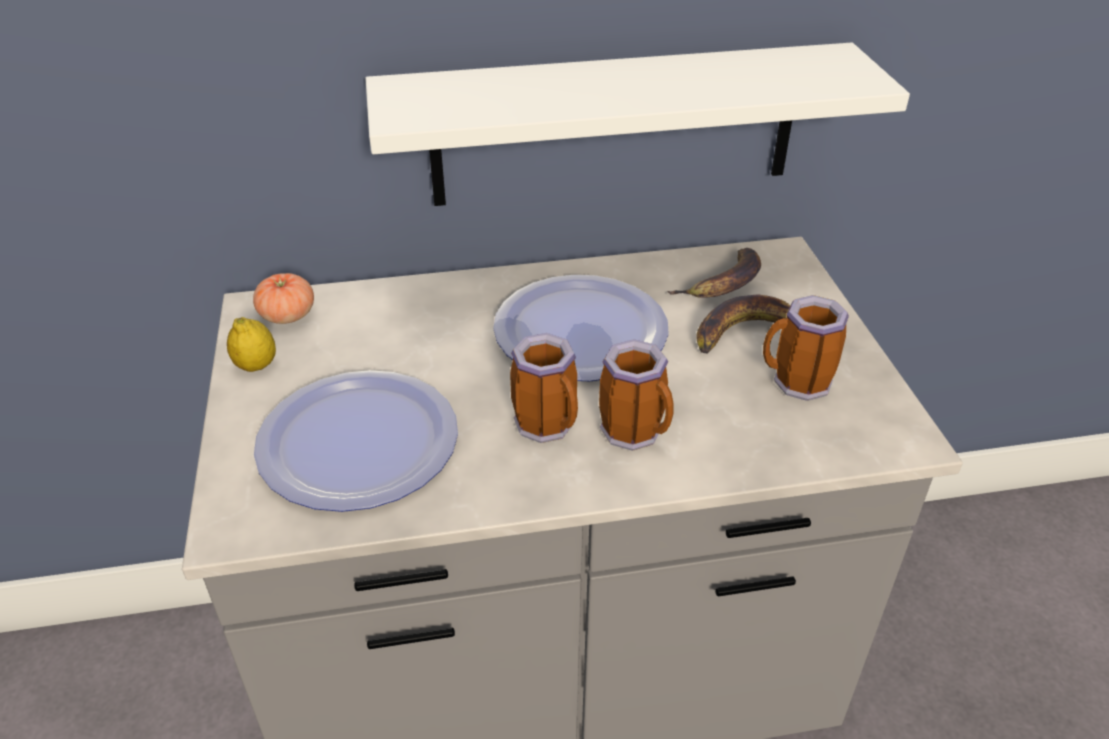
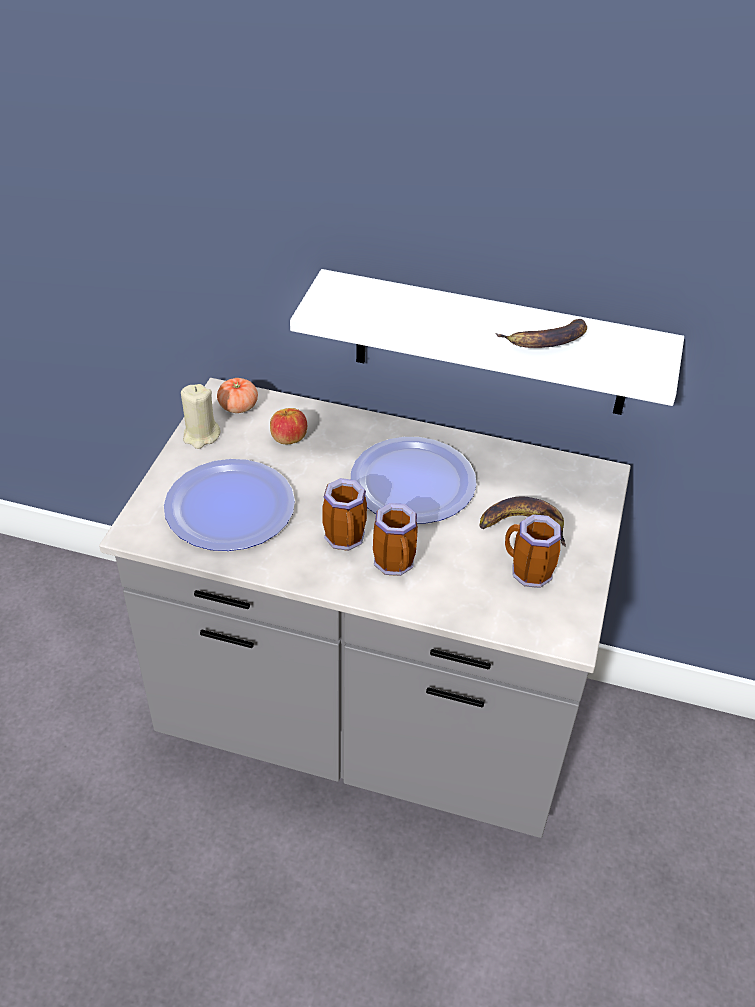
camera: 25 degrees right, 5 degrees up
(256, 366) = (201, 436): lemon -> beige candle
(382, 331) = (288, 438): none -> apple
(723, 283) = (538, 482): banana -> banana (546, 341)

